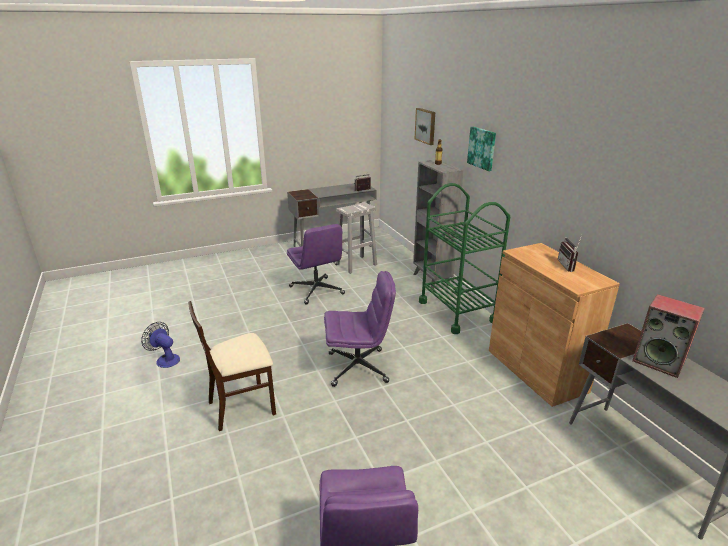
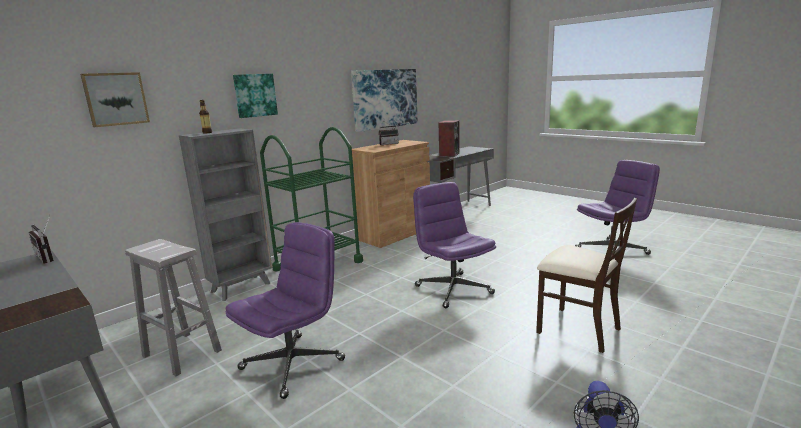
camera: 110 degrees left, 10 degrees down
(610, 210) = (385, 99): none -> picture

